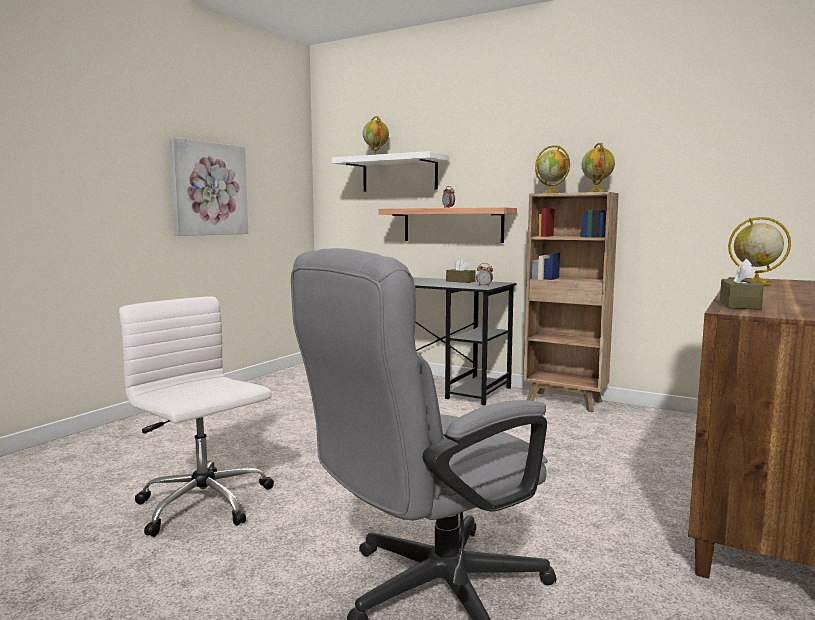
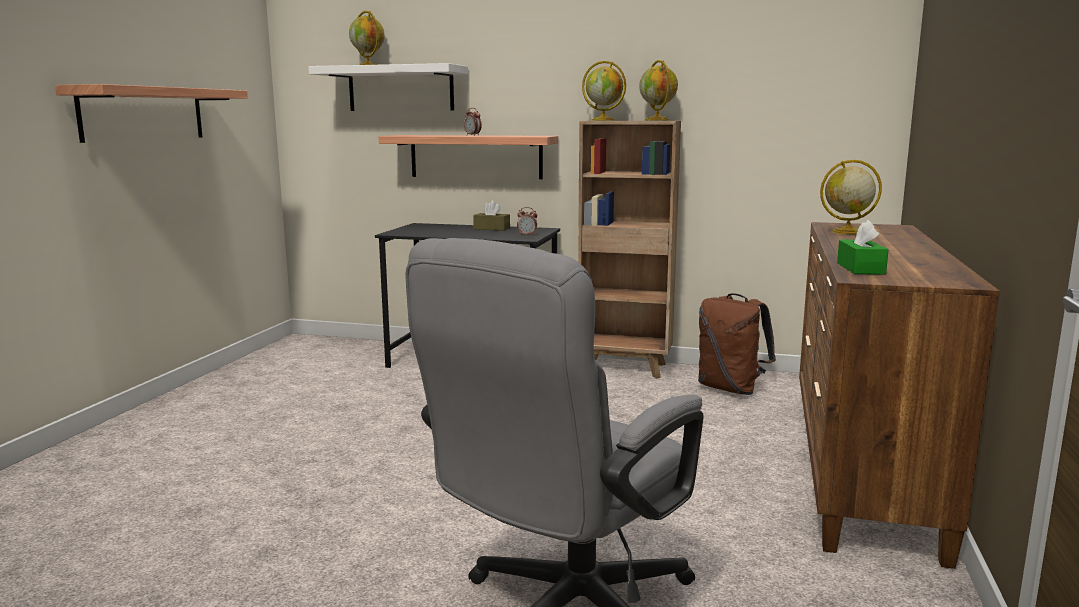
camera: 15 degrees left, 5 degrees up
(205, 505) = (243, 549): white office chair -> none
(209, 189) = (143, 114): picture -> shelf
(655, 426) = (731, 389): none -> brown backpack
(739, 305) = (860, 268): brown tissue box -> green tissue box

